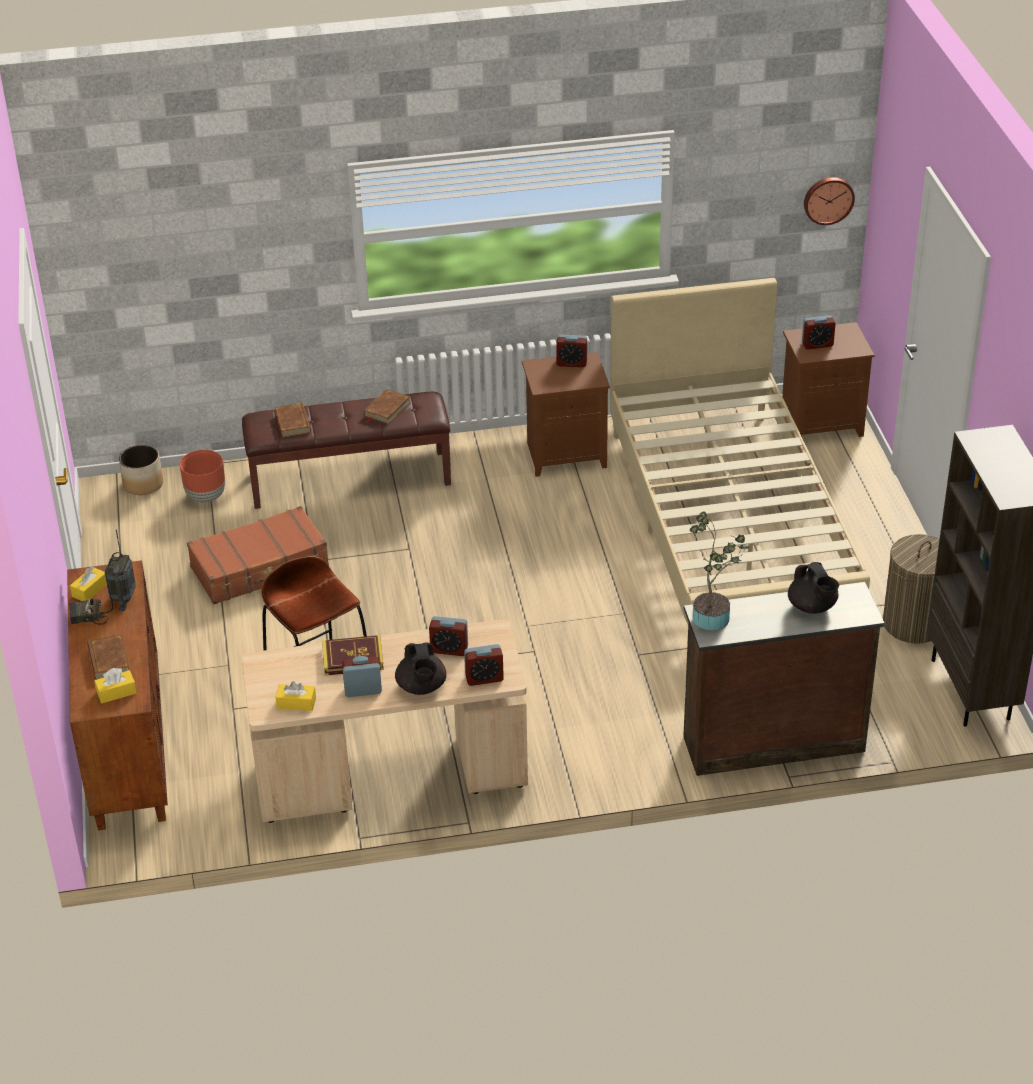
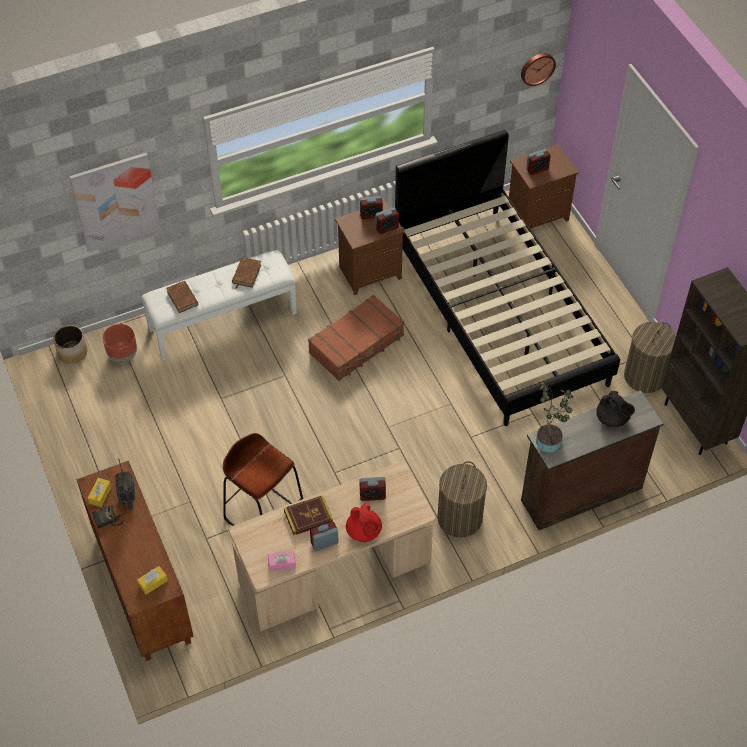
camera: 15 degrees left, 15 degrees up
(108, 661) = (137, 556): brown book -> none
(221, 264) = (115, 201): none -> picture
(260, 568) = (184, 412): brown suitcase -> brown suitcase (357, 344)
(296, 703) = (282, 563): yellow tissue box -> pink tissue box
(350, 478) = (223, 320): brown bench -> white bench
(421, 687) = (364, 532): black teapot -> red teapot
(484, 678) = (404, 515): alarm clock -> alarm clock (386, 228)
(588, 743) = (459, 518): none -> laundry basket
(729, 524) = (499, 313): beige bed -> black bed

